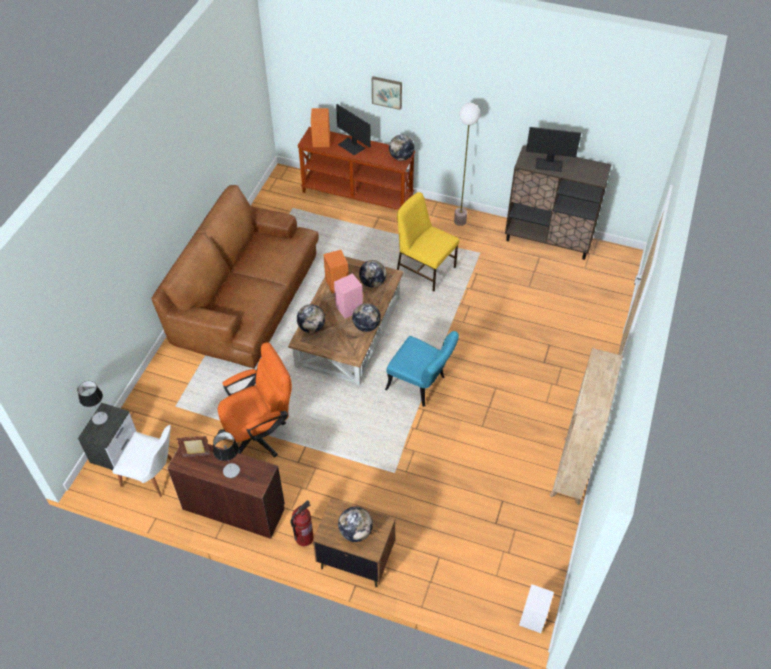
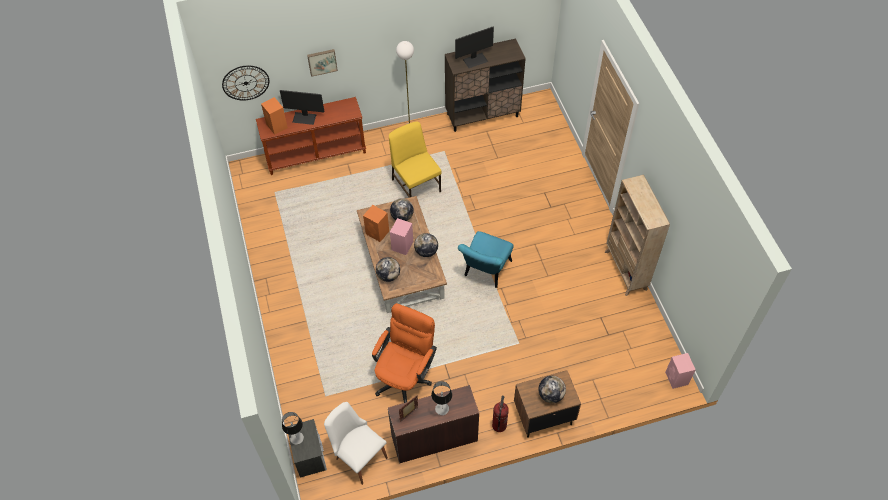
camera: 35 degrees left, 5 degrees up
(154, 477) = (358, 455): white chair -> white chair turned 120 degrees counterclockwise
(245, 299) = (303, 285): brown sofa -> none
(306, 80) = (245, 83): none -> wall clock
(401, 157) = (350, 108): globe -> none
(421, 385) = (485, 272): turquoise chair -> turquoise chair turned 120 degrees clockwise
(425, 269) = (416, 185): yellow chair -> yellow chair turned 60 degrees clockwise
(533, 618) = (676, 379): white speaker -> pink speaker

